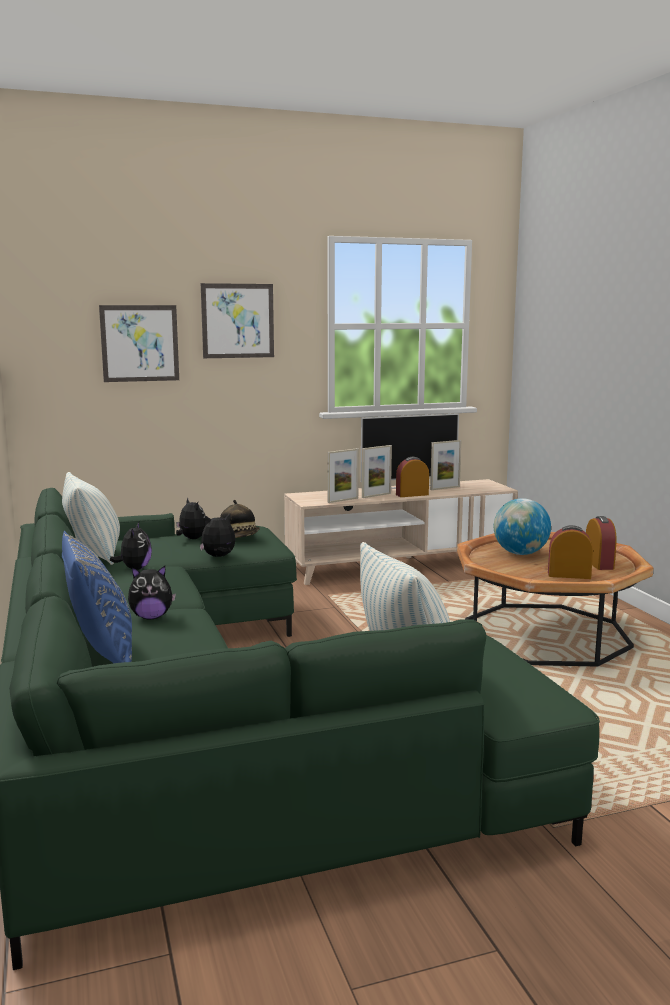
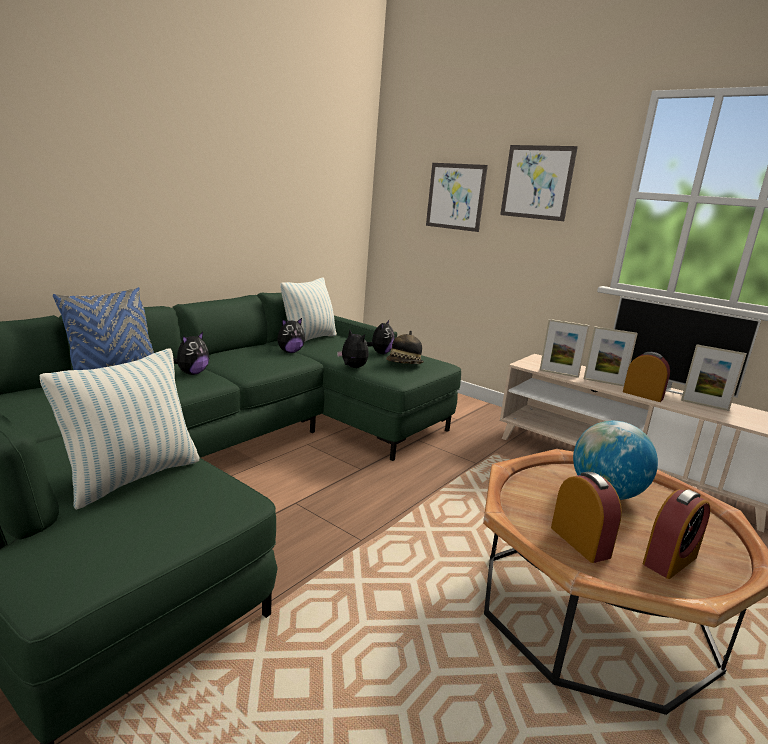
camera: 55 degrees right, 5 degrees up
(151, 617) = (192, 373): plush toy -> plush toy turned 105 degrees counterclockwise

